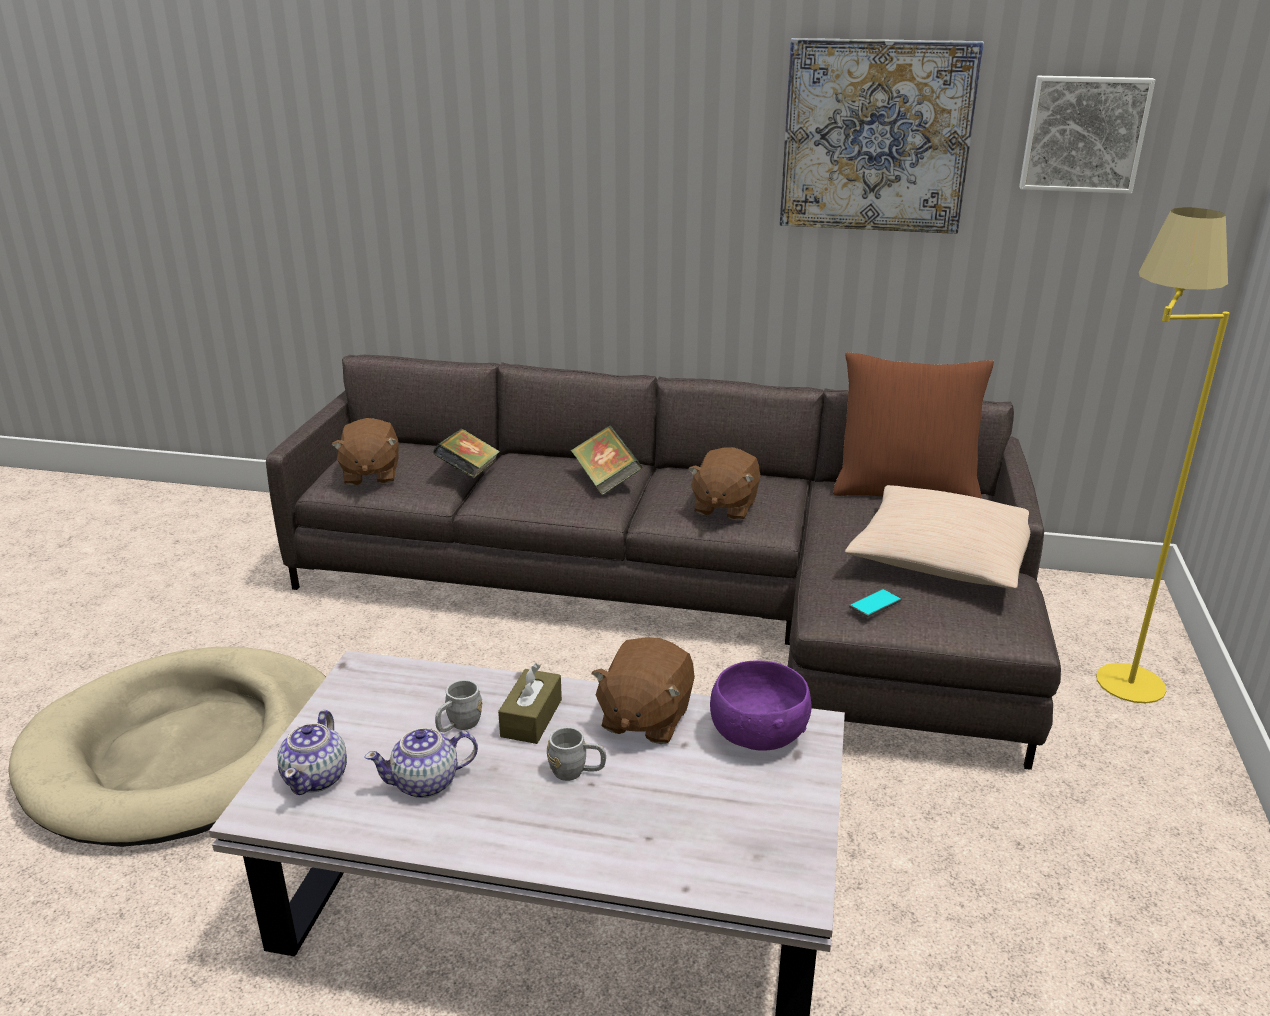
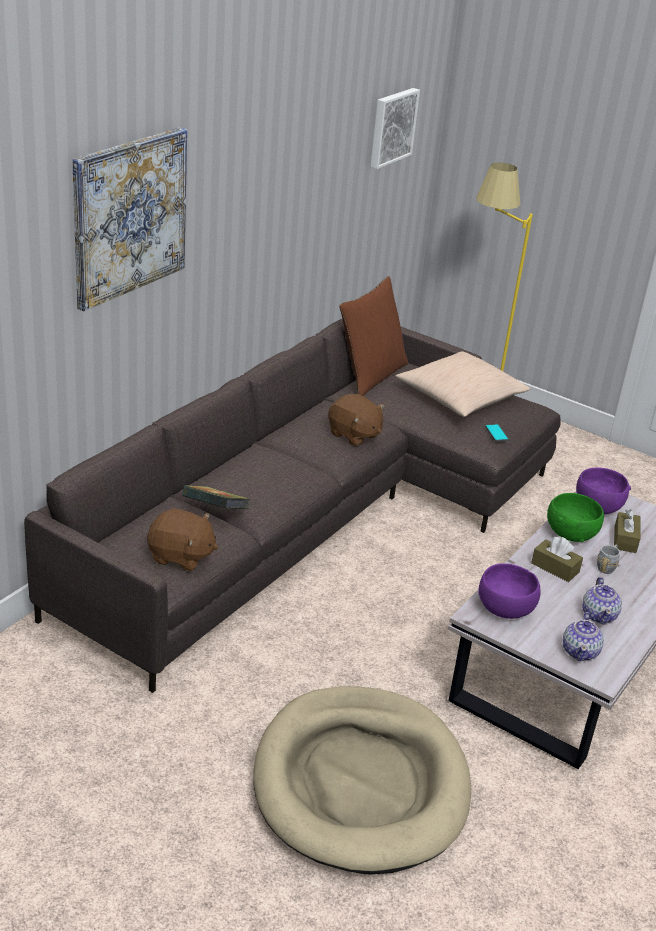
camera: 70 degrees left, 5 degrees up
(317, 777) = (580, 651): teapot -> teapot turned 75 degrees clockwise
(391, 691) = (506, 609): none -> purple bowl
(458, 725) = (551, 593): grey mug -> none
(606, 480) = (281, 462): book -> none
(645, 718) = (570, 533): brown plush toy -> green bowl
(680, 781) = (625, 539): none -> brown tissue box
(876, 136) = (319, 159): picture -> picture (129, 216)

